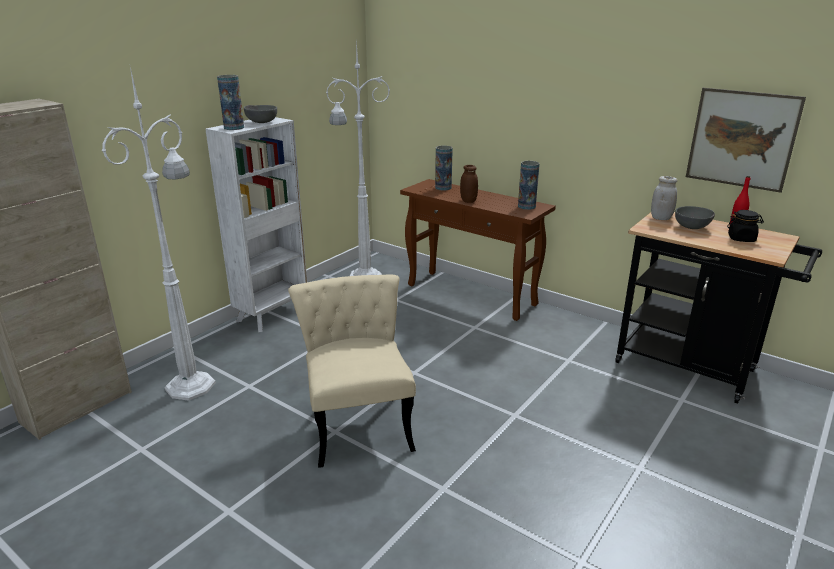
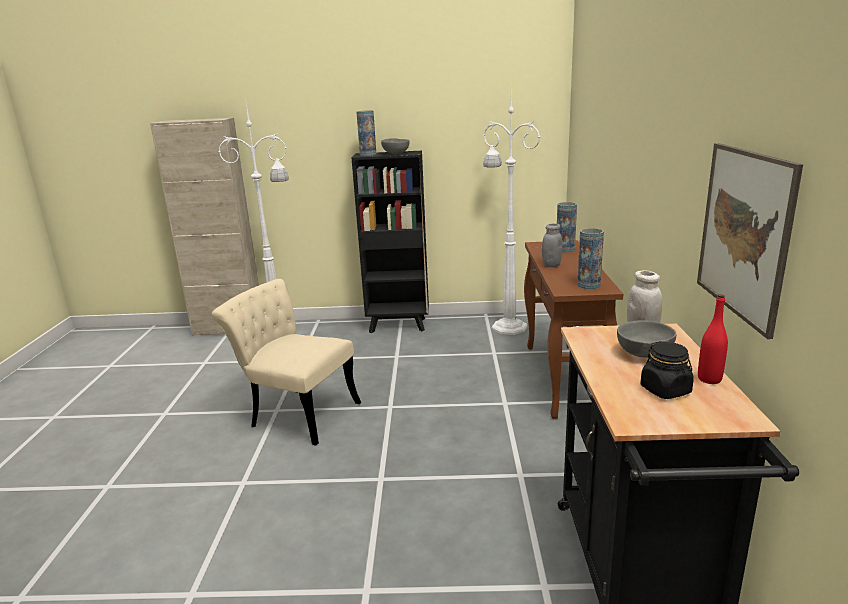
camera: 55 degrees right, 5 degrees down
(273, 314) = (399, 325): white bookcase -> black bookcase
(358, 422) = (296, 413): beige chair -> beige chair turned 105 degrees counterclockwise
(468, 201) = (551, 265): brown jar -> grey jar

